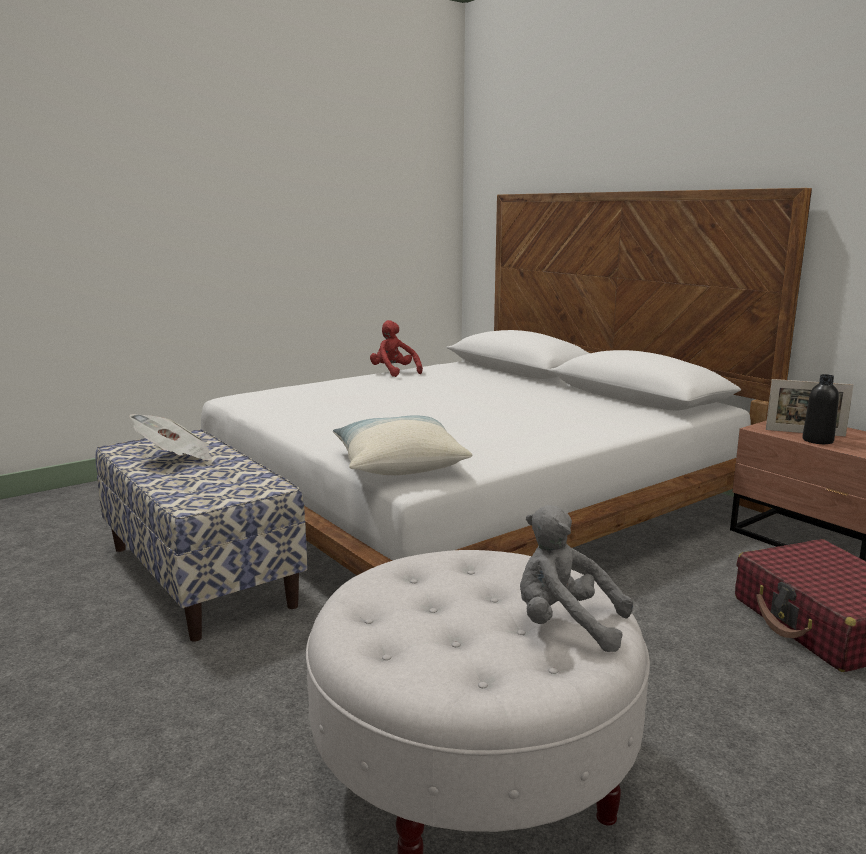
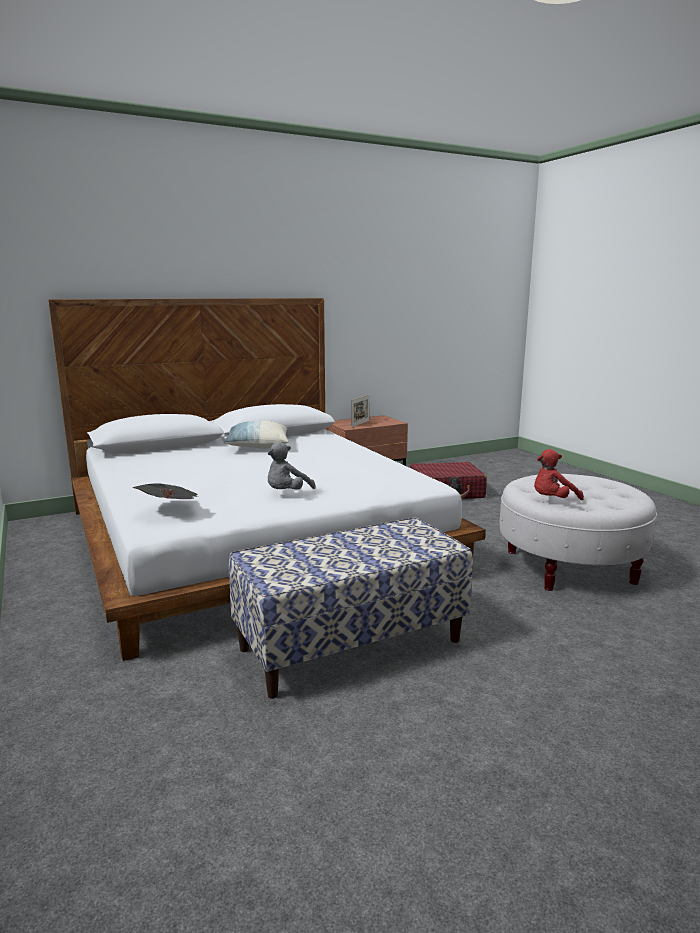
camera: 80 degrees left, 0 degrees up
(175, 457) = (324, 557): newspaper -> newspaper (170, 508)
(394, 372) = (121, 475): red plush toy -> red plush toy (552, 500)
(398, 465) = (402, 485): pillow -> pillow (257, 446)
(565, 625) = (581, 481): grey plush toy -> grey plush toy (287, 493)
(817, 440) = (374, 424): black bottle -> none

